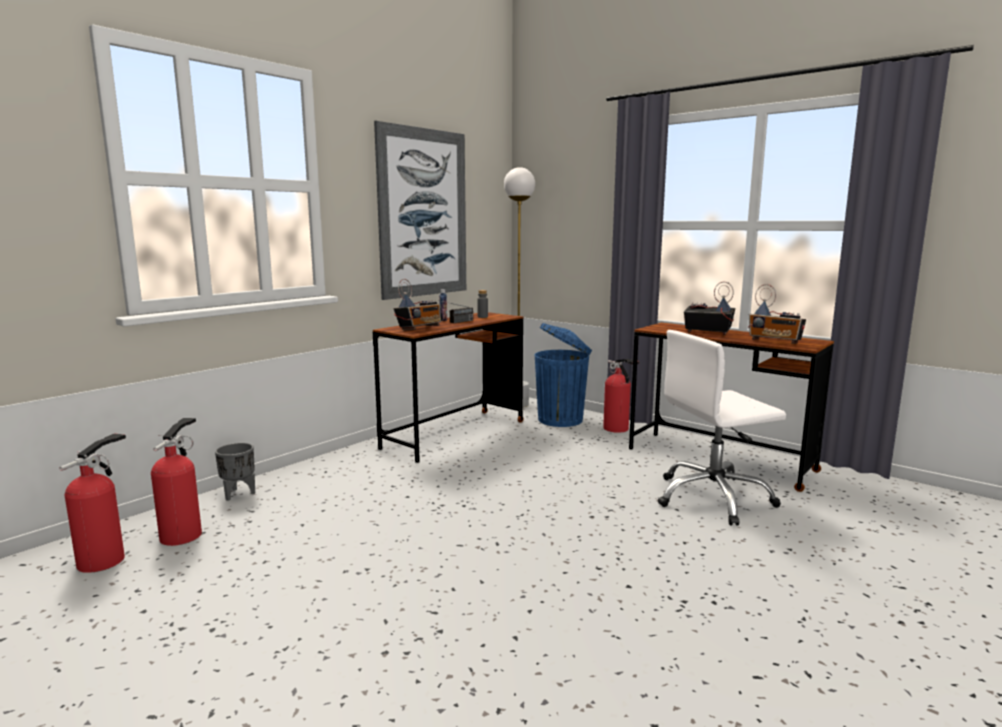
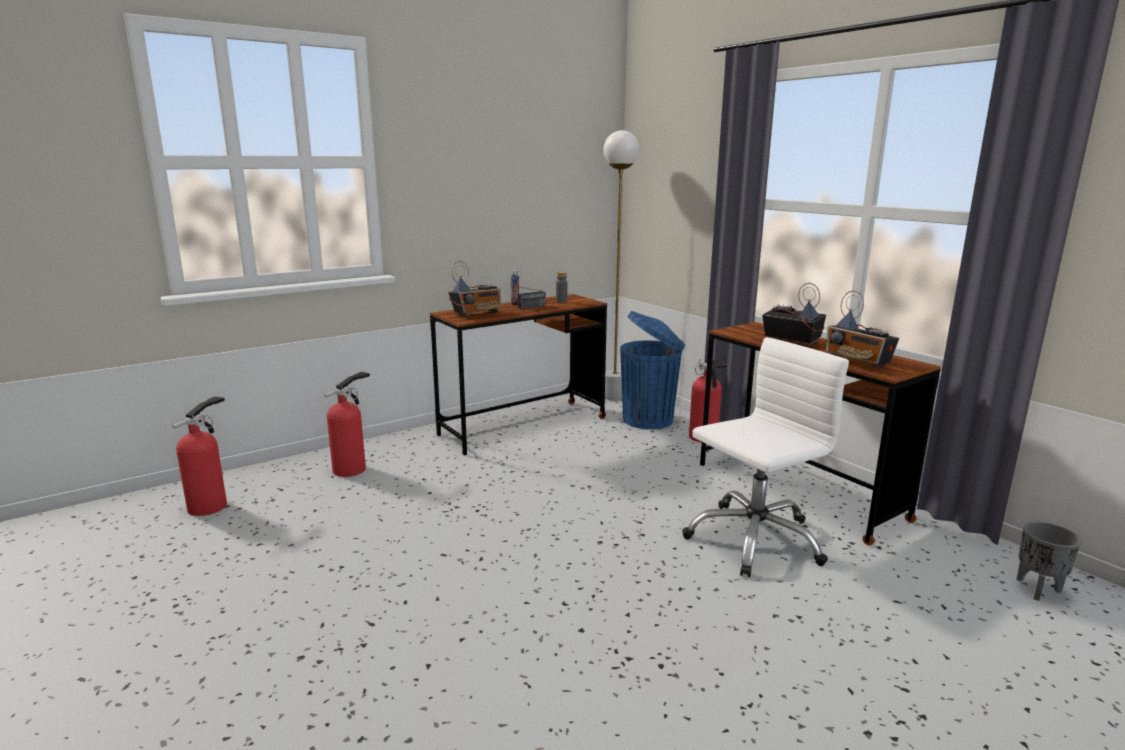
camera: 15 degrees right, 5 degrees up
(105, 559) = (136, 521): fire extinguisher -> fire extinguisher (352, 468)
(238, 494) = (281, 469): grey planter -> grey planter (1037, 589)
(423, 213) = (504, 185): picture -> none
(713, 498) = (754, 539): white office chair -> white office chair turned 150 degrees clockwise

